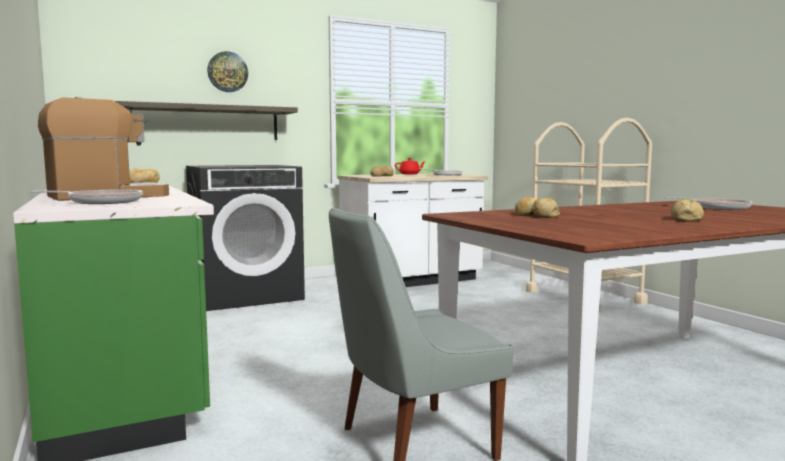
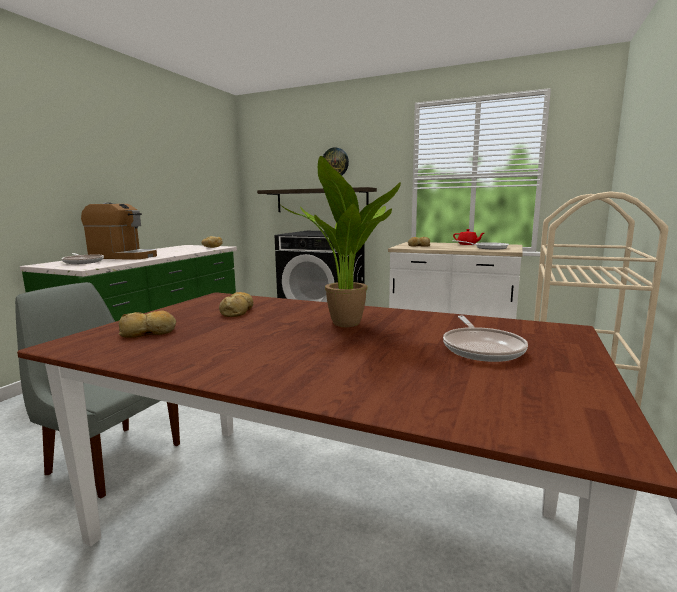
camera: 50 degrees right, 5 degrees up
(630, 210) = (350, 325): none -> potted plant
(686, 219) = (285, 352): bread -> bread (149, 332)

